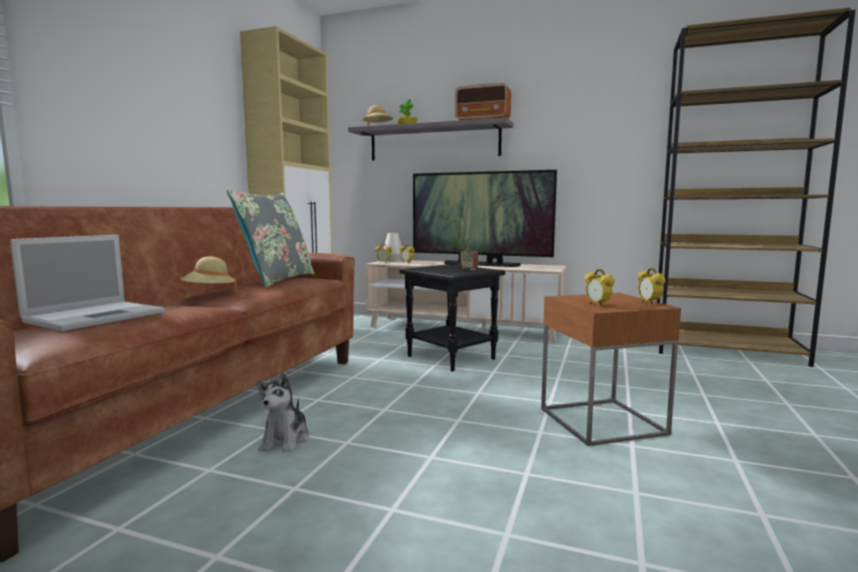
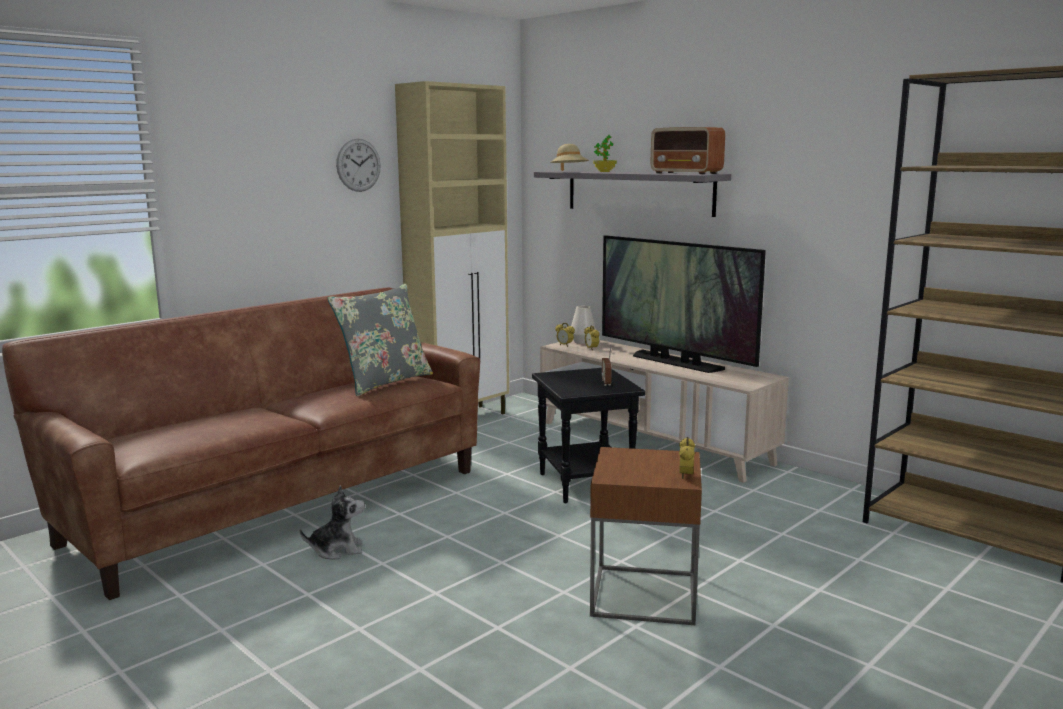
camera: 25 degrees right, 5 degrees up
(98, 316) = (192, 426): laptop -> none
(209, 292) = (306, 397): beige hat -> none
(212, 95) = (358, 165): none -> wall clock
(285, 440) = (337, 550): plush toy -> plush toy turned 135 degrees counterclockwise
(597, 305) = (623, 470): alarm clock -> none

